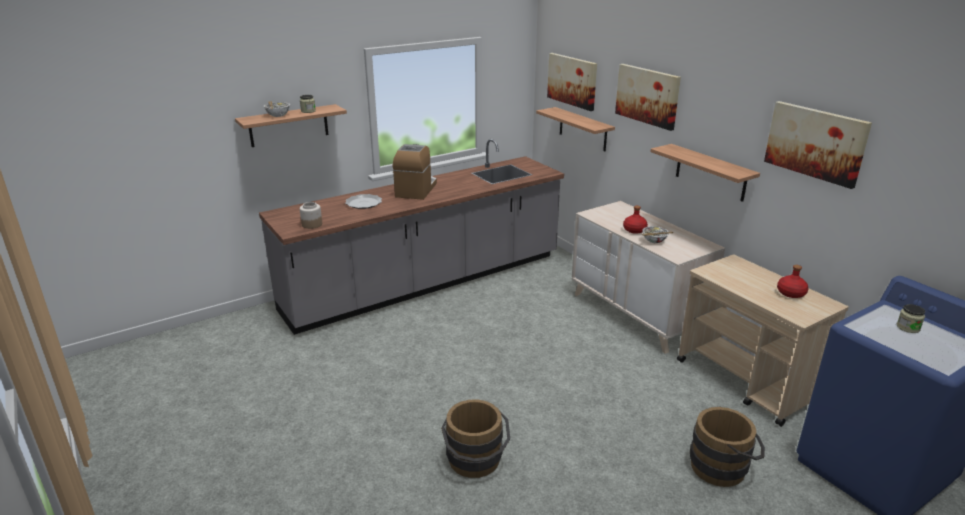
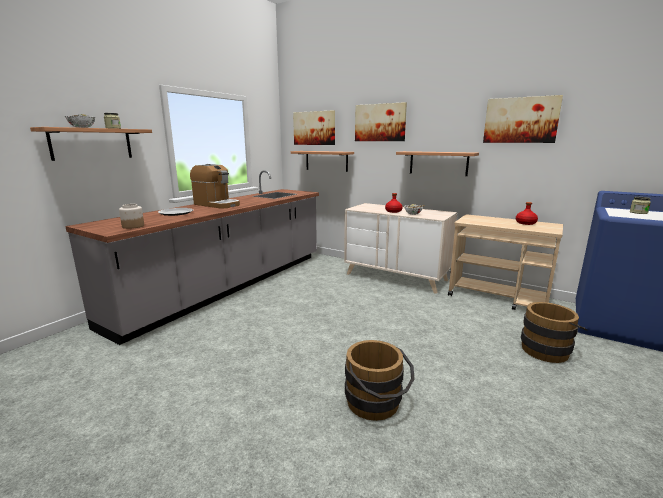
camera: 25 degrees left, 10 degrees down
(416, 190) = (217, 204): coffee machine -> coffee machine turned 135 degrees clockwise

